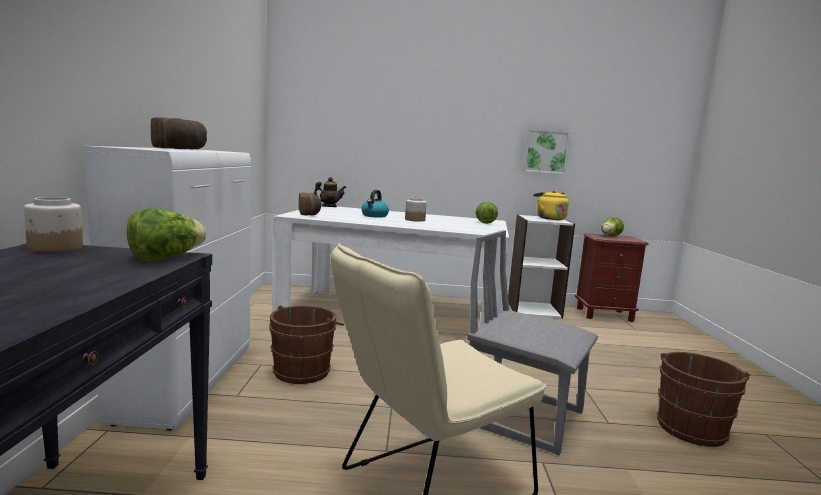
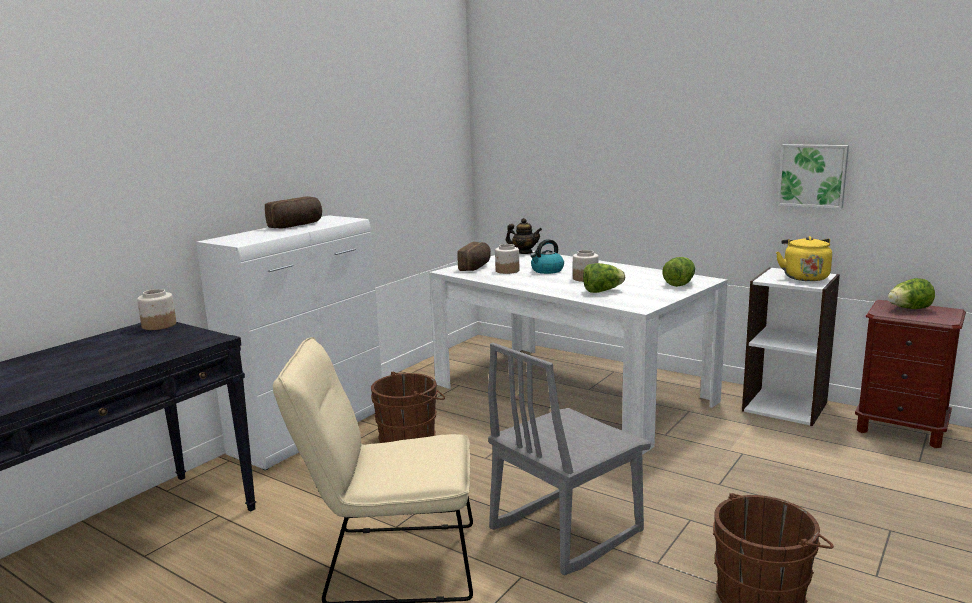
camera: 35 degrees right, 5 degrees up
(165, 258) = (202, 340): lettuce -> lettuce (602, 291)
(343, 216) = (507, 271): none -> jar
(522, 416) = (564, 530): grey chair -> grey chair turned 105 degrees counterclockwise

